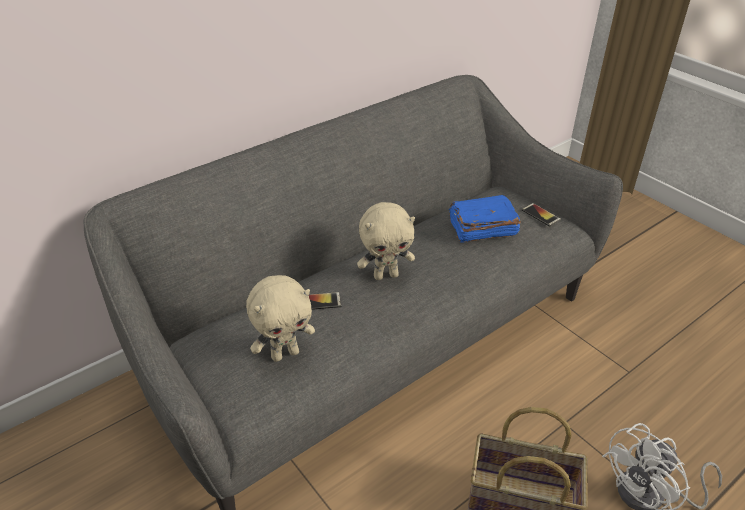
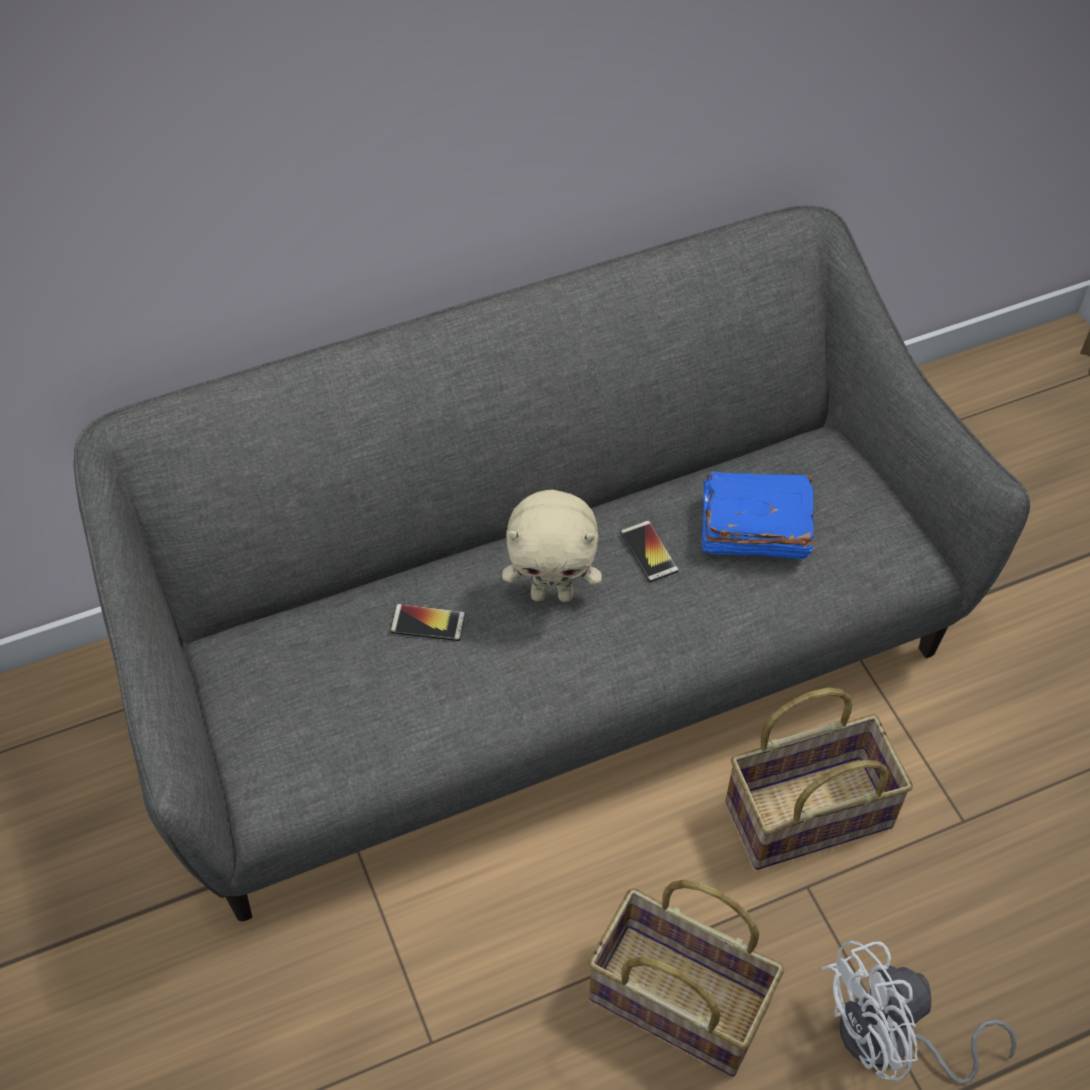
camera: 15 degrees right, 15 degrees up
(285, 353) = (349, 708): beige plush toy -> none
(540, 215) = (874, 520): phone -> phone (649, 551)
(547, 385) = (808, 811): none -> basket

